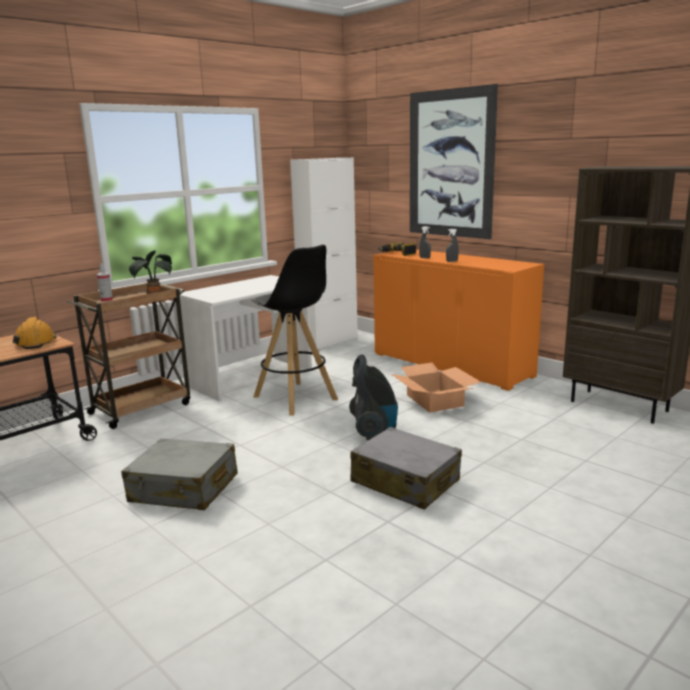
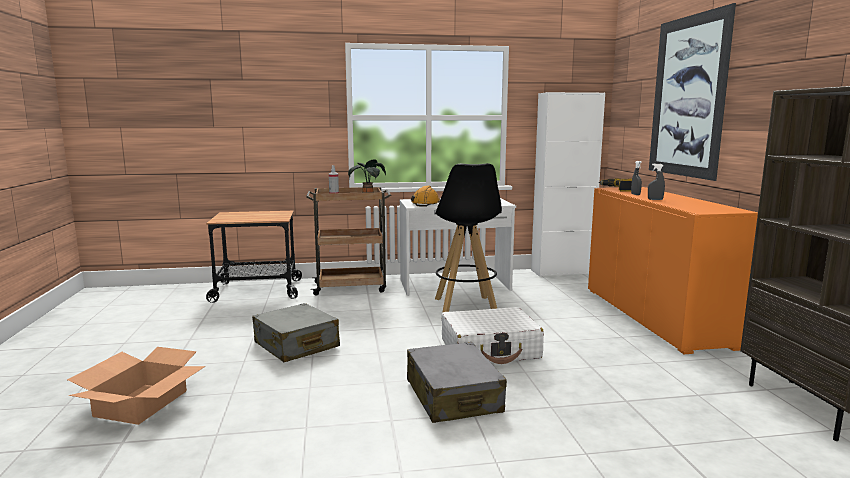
camera: 35 degrees right, 5 degrees down
(35, 342) = (271, 216): orange hard hat -> orange hard hat (426, 204)
(374, 431) = (490, 349): vacuum cleaner -> white suitcase
(435, 400) = (587, 341): cardboard box -> cardboard box (142, 403)

